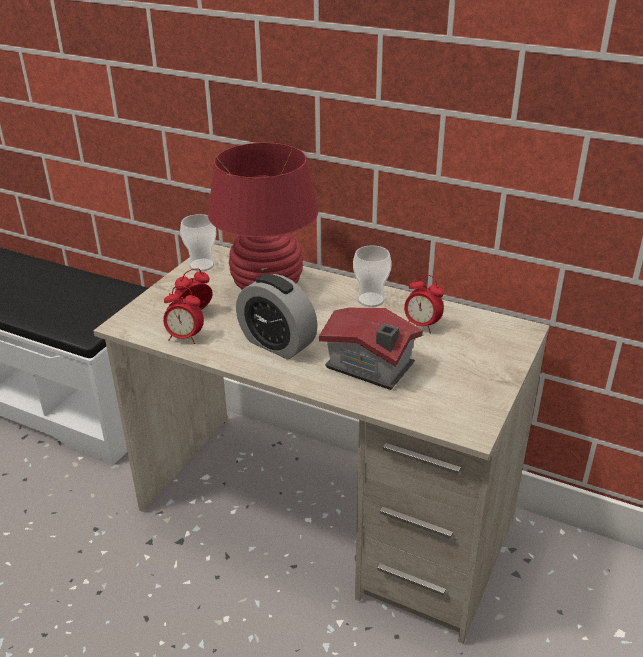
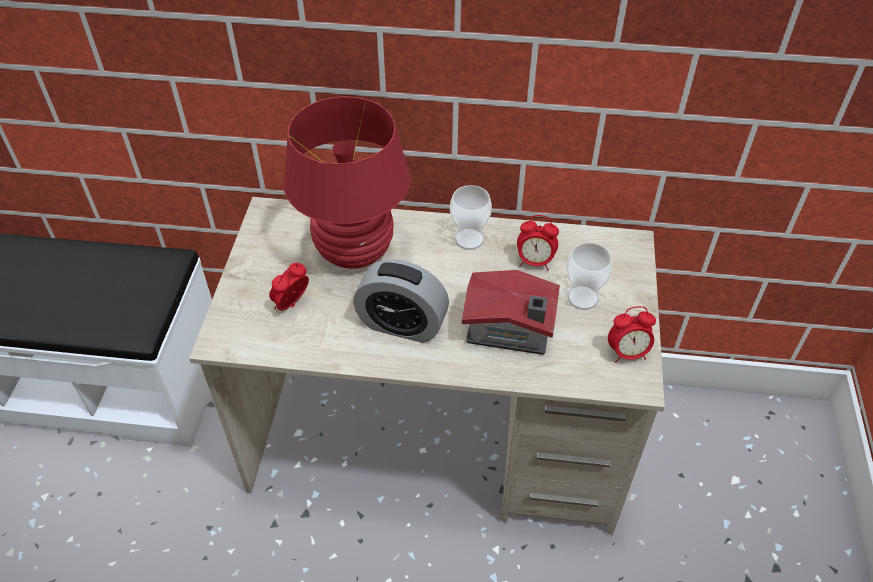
camera: 20 degrees left, 15 degrees up
(185, 338) = (299, 342): alarm clock -> alarm clock (627, 353)
(202, 265) = (263, 233): cup -> cup (582, 298)

